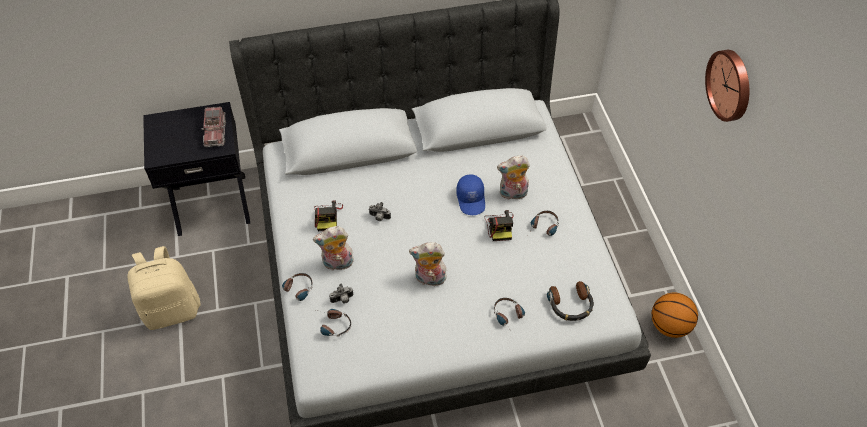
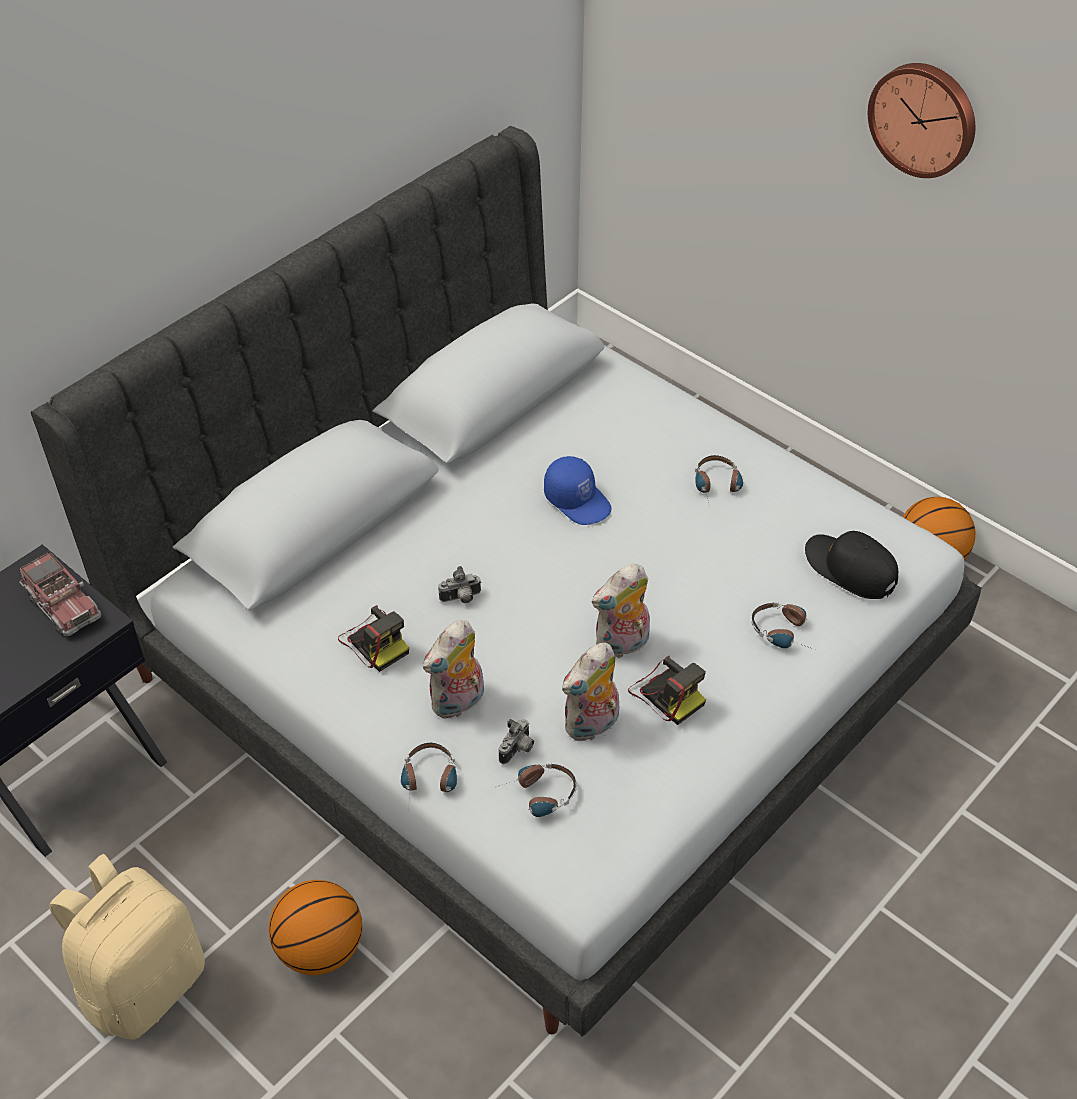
camera: 35 degrees left, 5 degrees down
(244, 338) = (320, 949): none -> basketball
(500, 226) = (654, 516): camera -> camera (666, 693)
(512, 194) = (631, 463): plush toy -> plush toy (592, 726)
(570, 305) = (850, 569): headphones -> black cap

